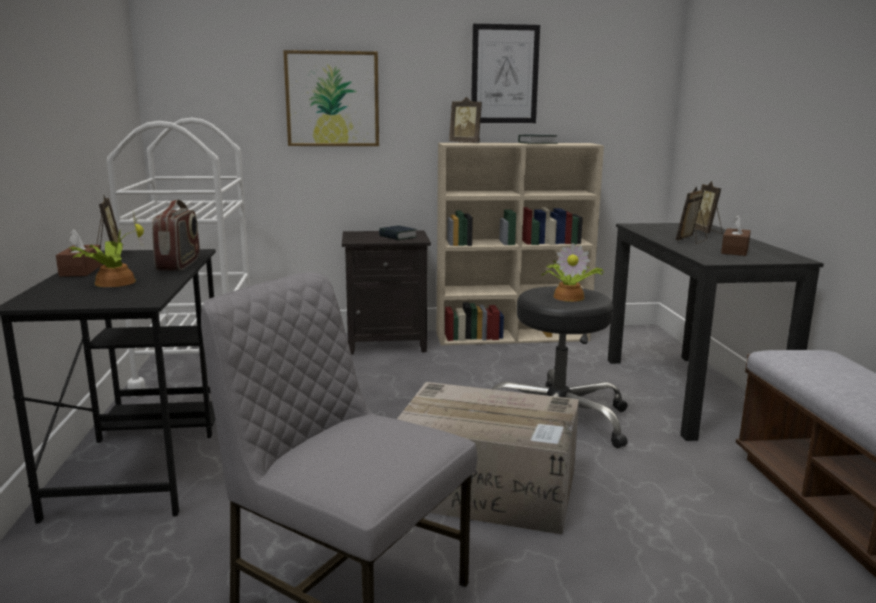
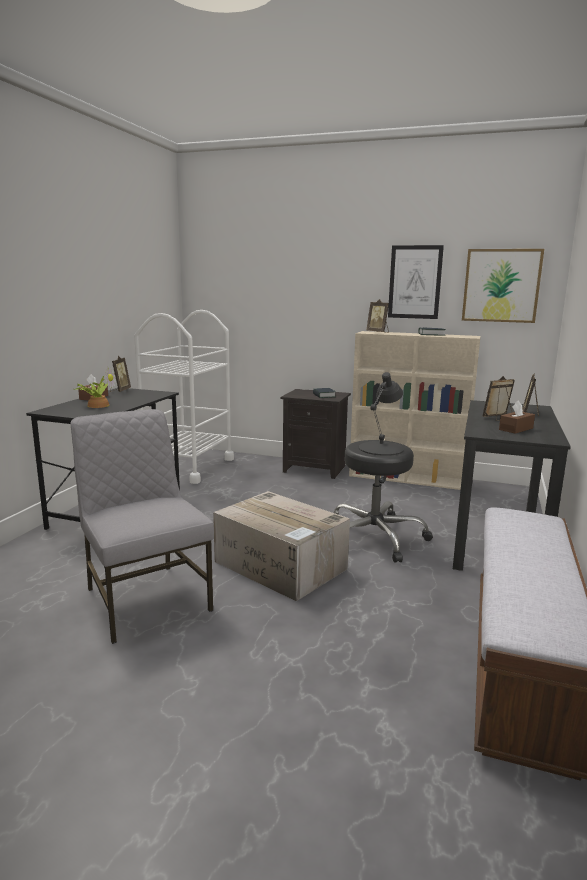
camera: 25 degrees right, 0 degrees up
(179, 264) = (144, 399): radio -> none
(332, 99) = (293, 298): picture -> picture (501, 285)
(570, 296) = (381, 448): potted plant -> black table lamp

